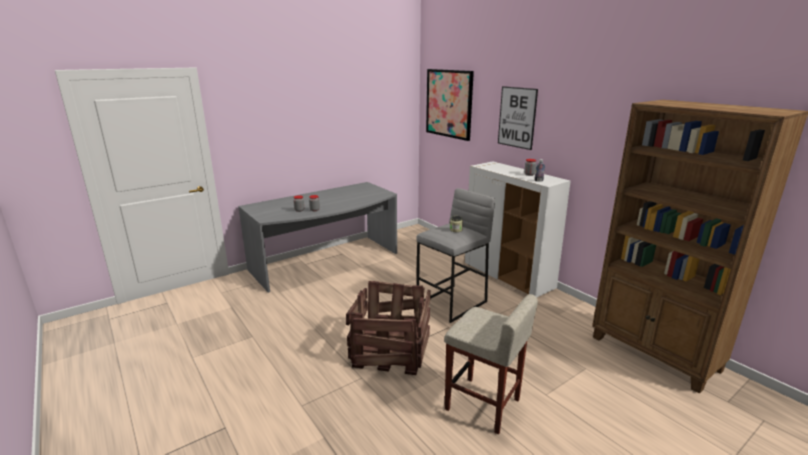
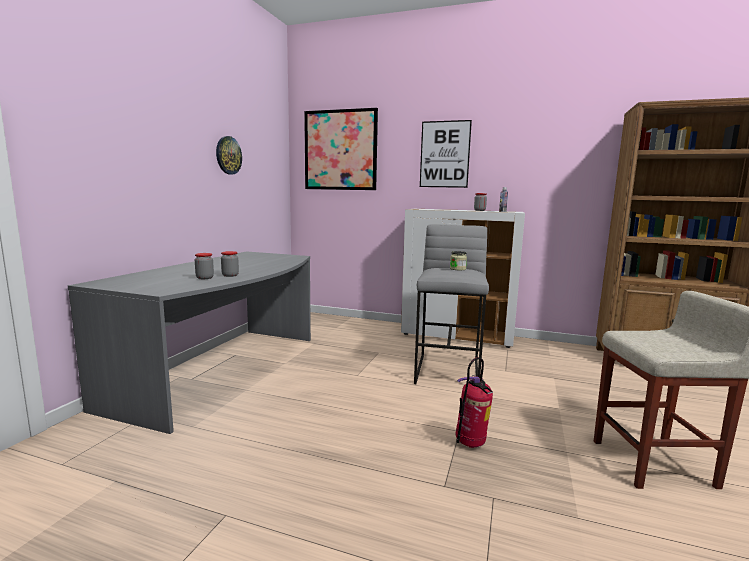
camera: 35 degrees left, 10 degrees down
(352, 116) = (228, 155): none -> wall clock
(392, 350) = (470, 444): crate -> fire extinguisher

